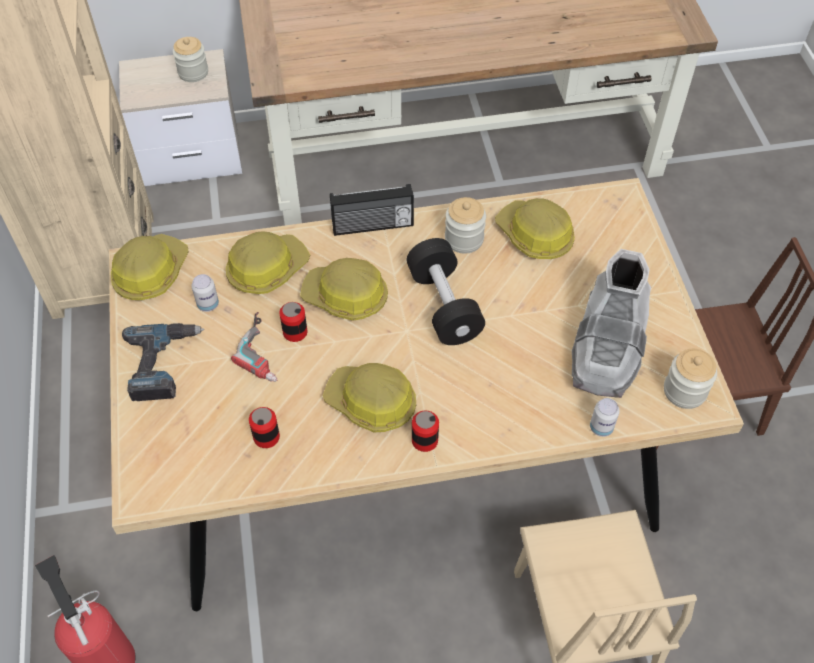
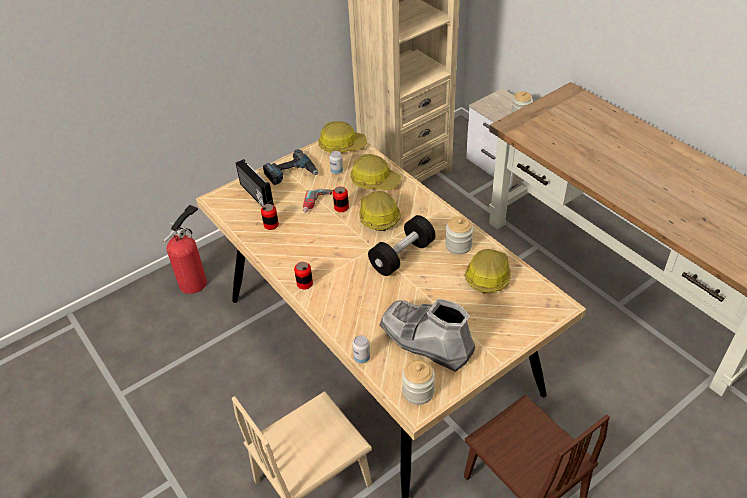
camera: 65 degrees right, 10 degrees down
(371, 403) = (315, 254): hard hat -> none
(373, 226) = (436, 206): radio -> radio (255, 195)
(607, 346) = (426, 340): grey boot -> grey boot turned 45 degrees clockwise

